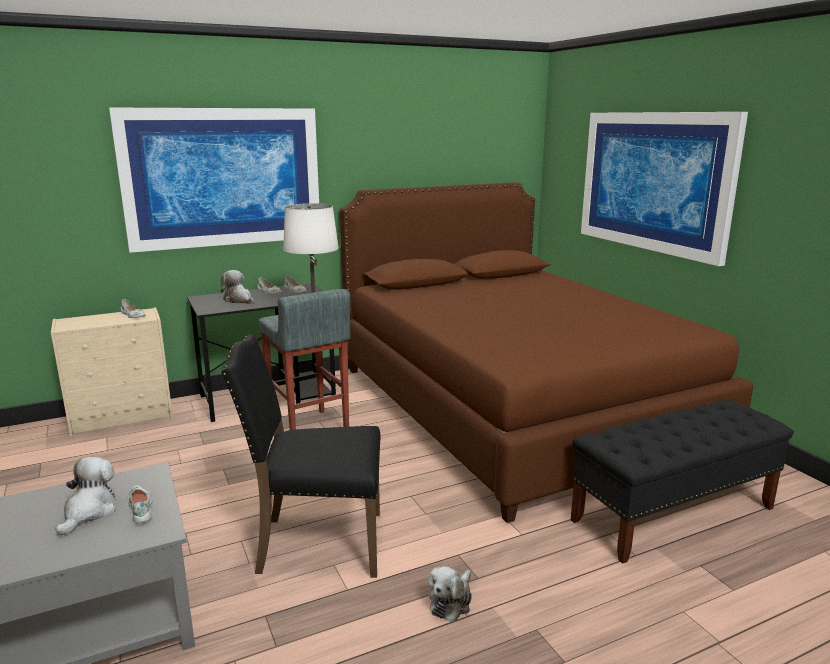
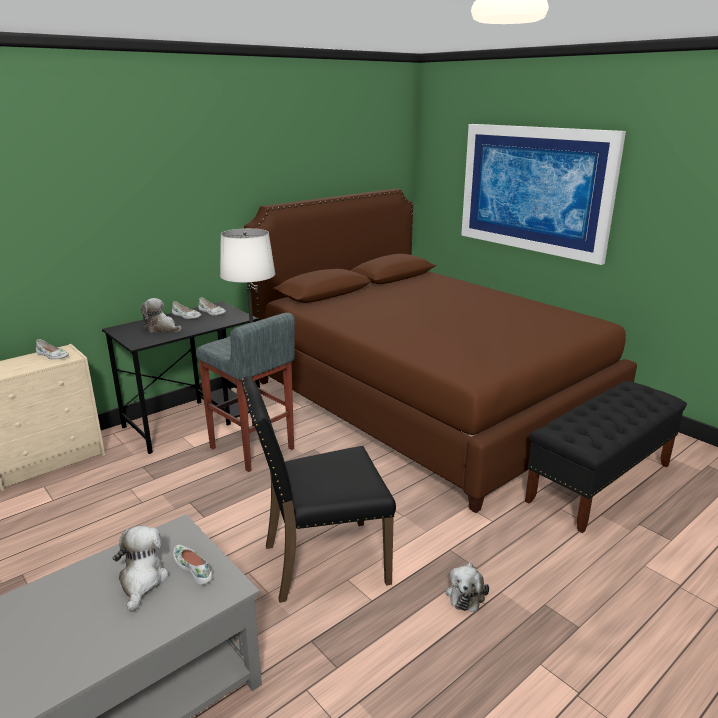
camera: 15 degrees left, 5 degrees up
(223, 177) = (130, 202): picture -> none

